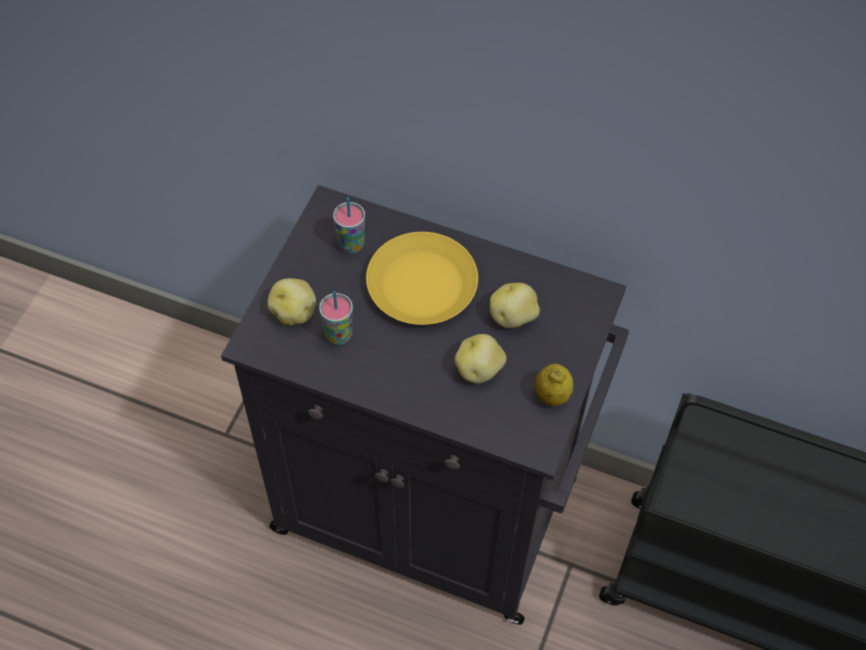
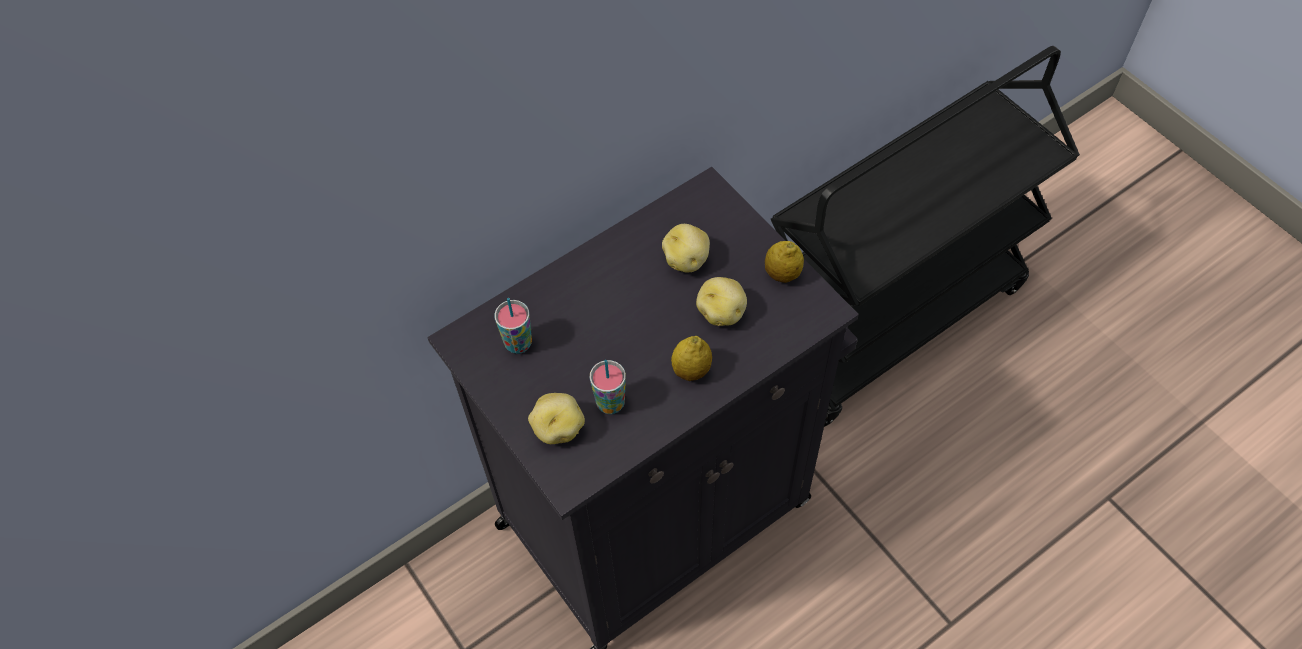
camera: 55 degrees left, 0 degrees up
(407, 376) = (691, 370): none -> lemon
(420, 285) = (603, 311): yellow plate -> none

